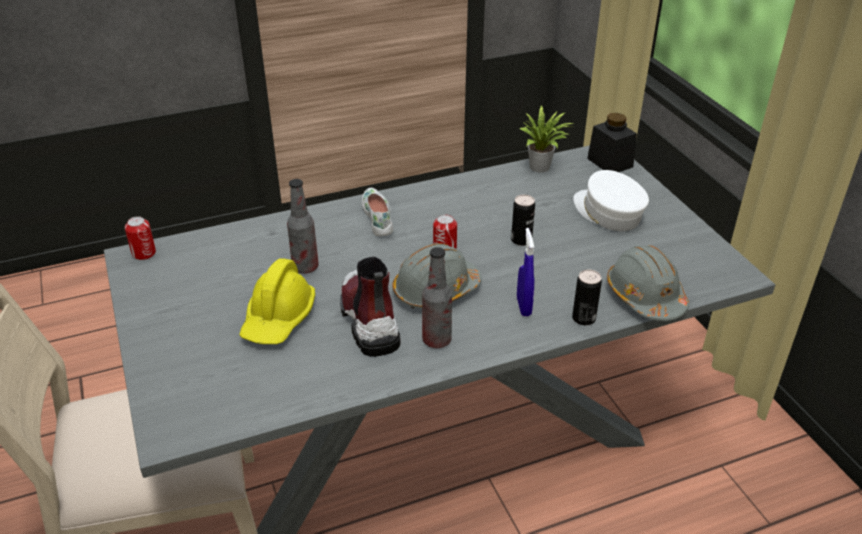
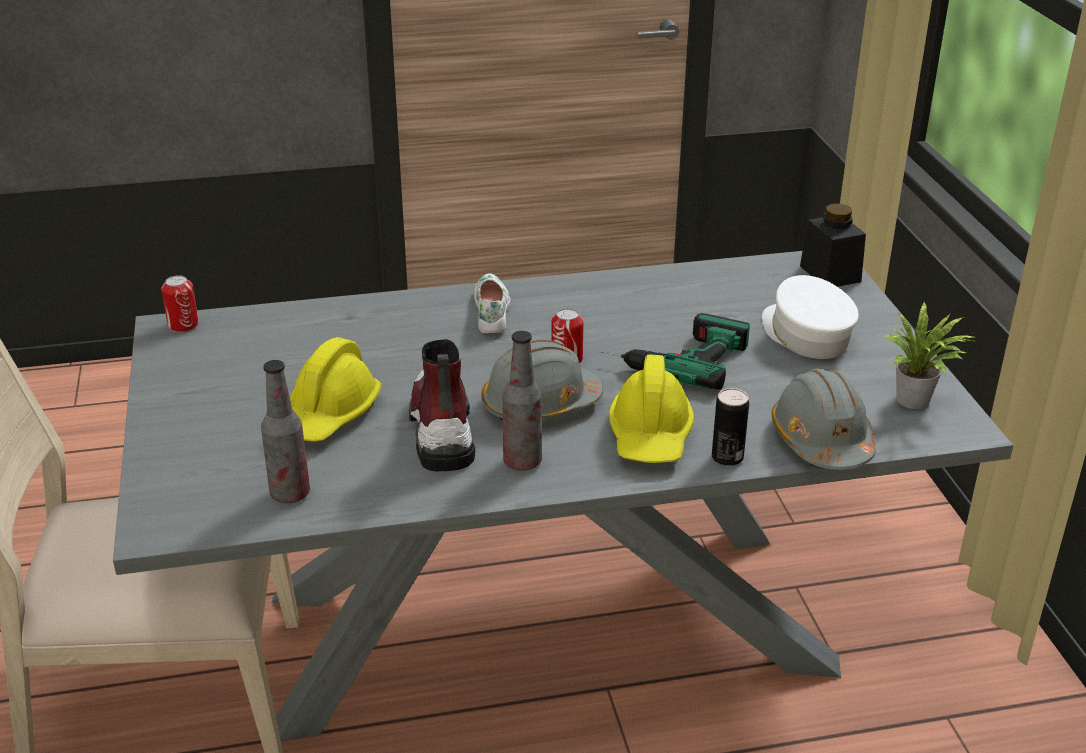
camera: 10 degrees right, 5 degrees down
(305, 267) = (379, 360): bottle -> bottle (290, 493)
(521, 240) = (674, 356): can -> power drill
(523, 306) = (650, 435): blue spray bottle -> yellow hard hat
(542, 168) = (732, 272): potted plant -> potted plant (916, 402)

